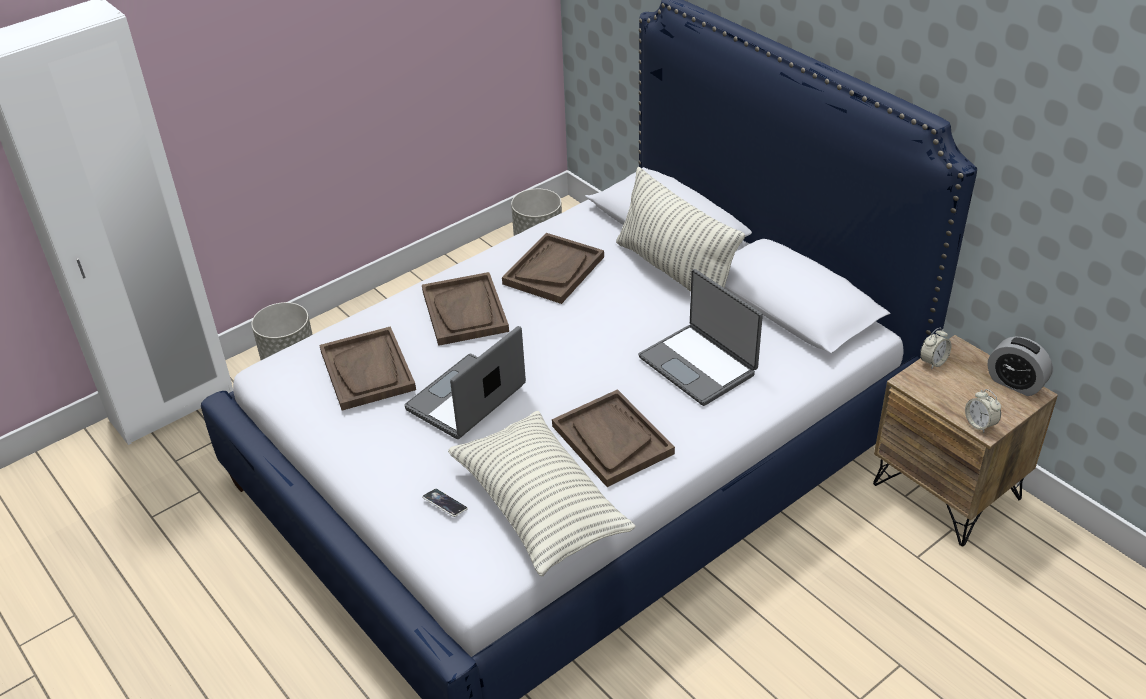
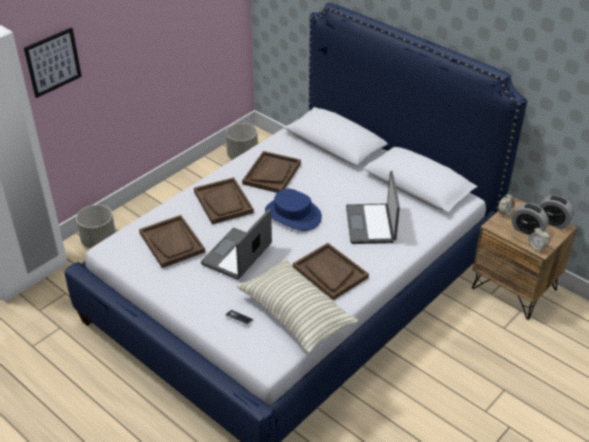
camera: 10 degrees left, 0 degrees up
(212, 72) = (53, 62): none -> picture
(572, 339) = (292, 215): none -> blue hat
(675, 273) = (345, 170): pillow -> none
(699, 365) = (371, 225): laptop -> laptop turned 45 degrees clockwise
(967, 394) = (527, 230): none -> alarm clock

